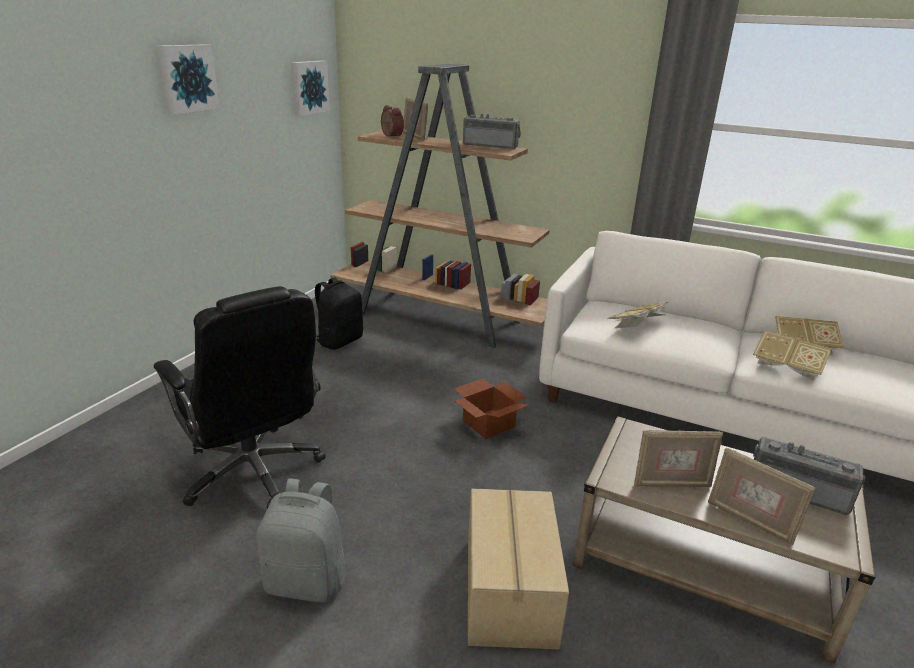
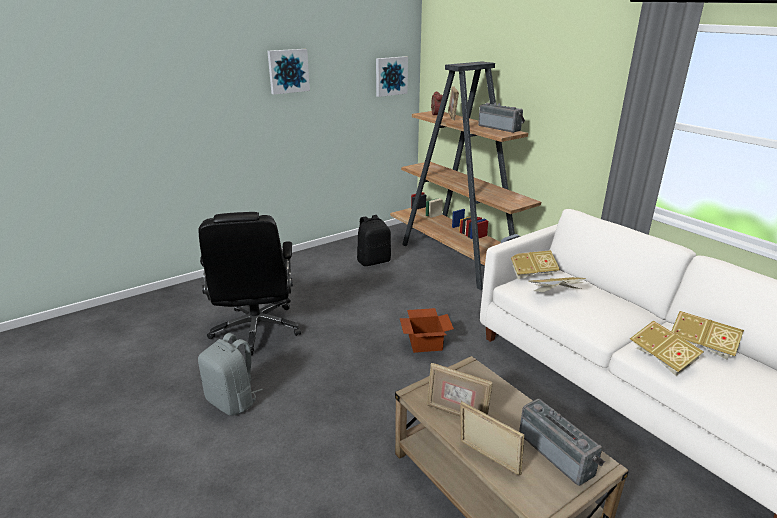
camera: 30 degrees right, 0 degrees up
(508, 590) = (339, 452): cardboard box -> none
(591, 311) = (532, 273): none -> book
(750, 521) = (488, 458): picture frame -> picture frame turned 150 degrees clockwise

